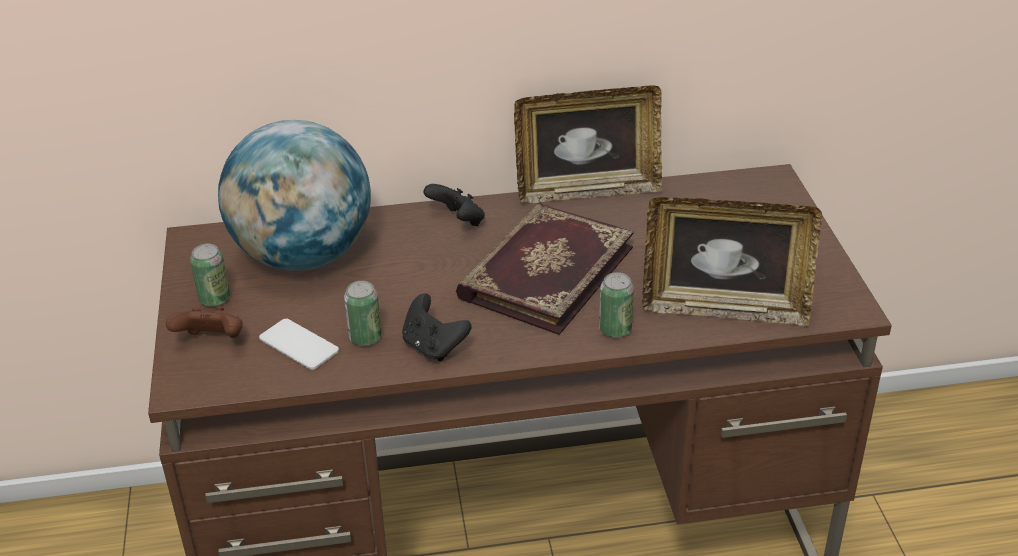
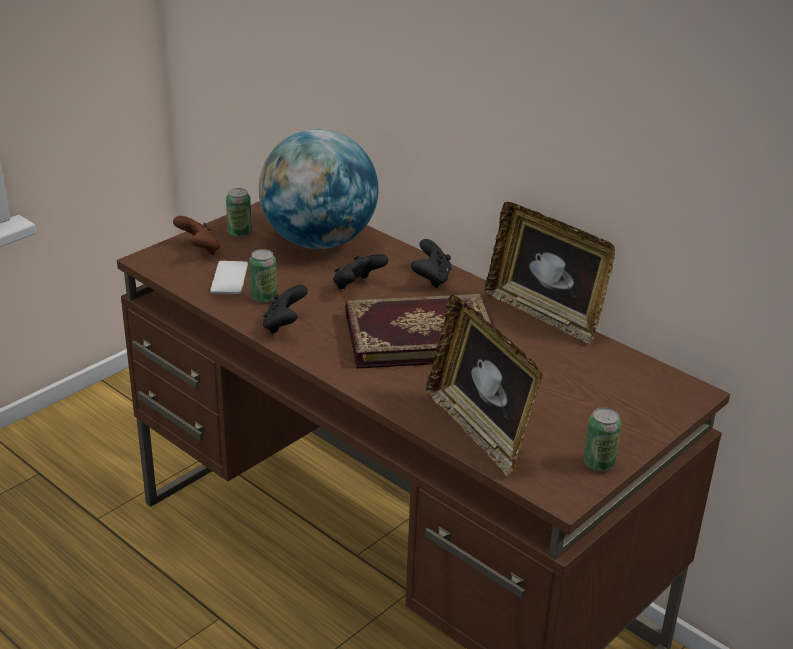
camera: 50 degrees right, 5 degrees down
(418, 270) = (357, 286): none -> black game controller
(615, 329) = (391, 389): can -> can (598, 463)

